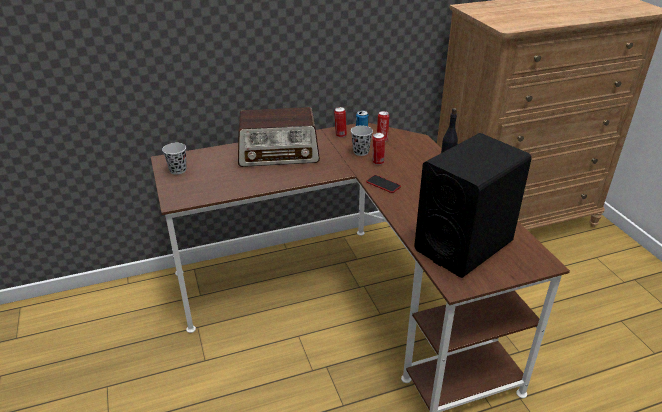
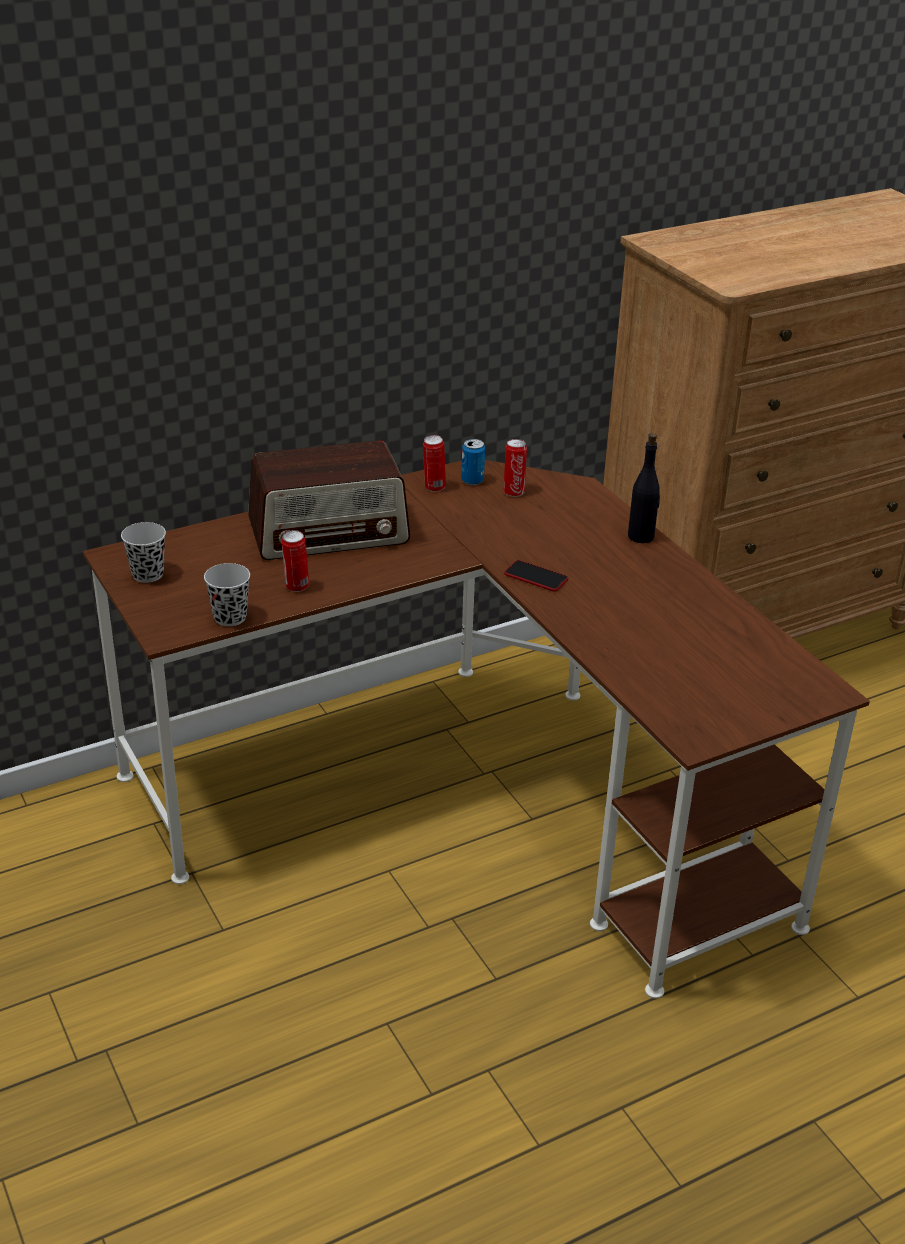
camera: 10 degrees left, 0 degrees up
(361, 152) = (480, 518): black cup -> black cup (230, 617)
(377, 162) = (516, 536): can -> can (296, 587)
(463, 245) = (694, 674): black speaker -> none

